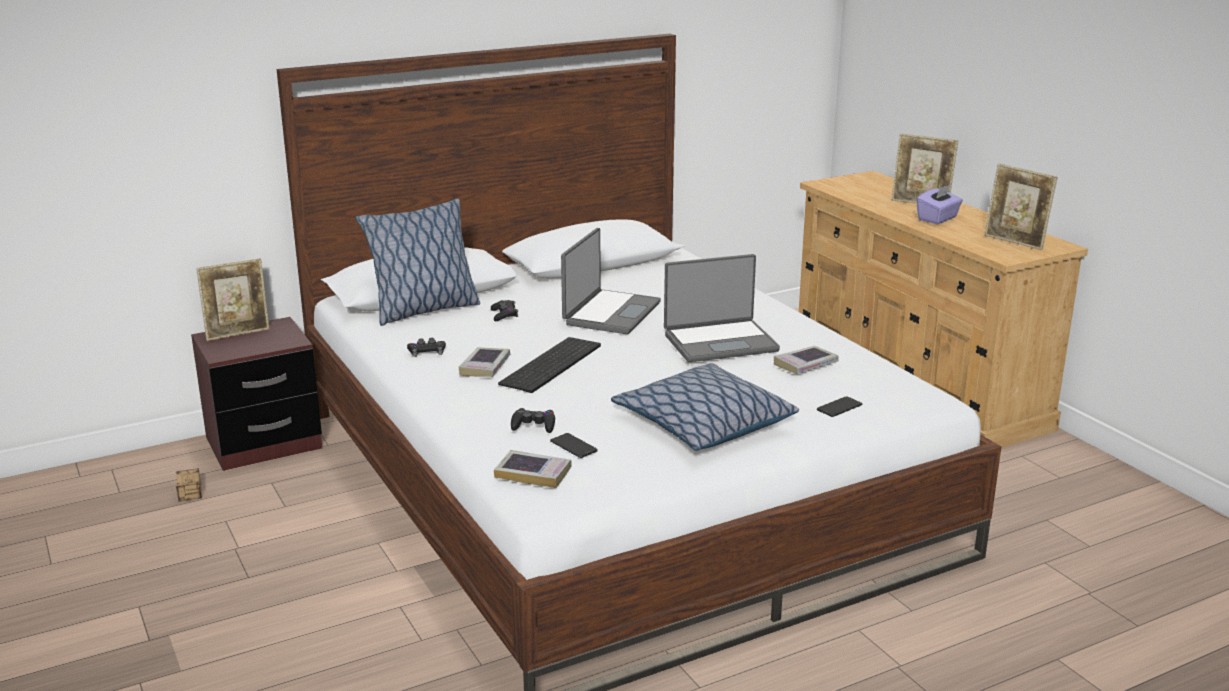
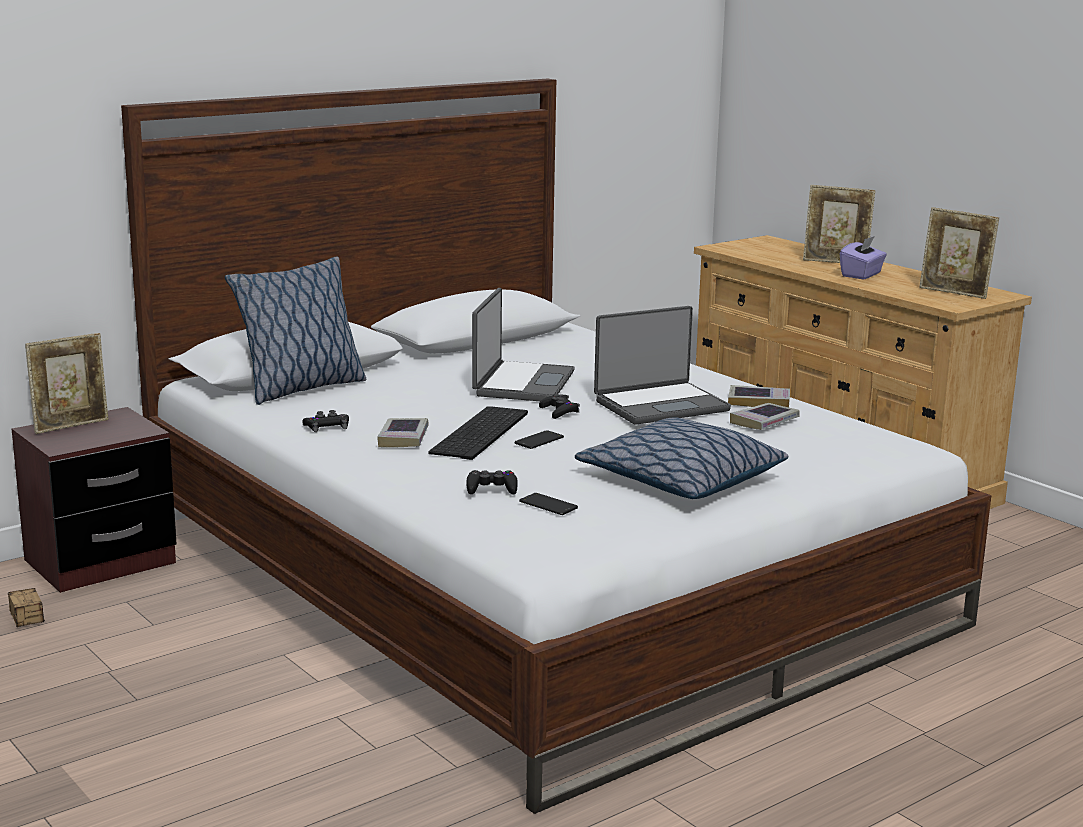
camera: 10 degrees left, 5 degrees down
(504, 314) = (399, 389): black game controller -> black game controller (559, 411)
(533, 473) = (514, 533): book -> book (759, 401)
(839, 407) = (820, 458): phone -> phone (539, 440)

